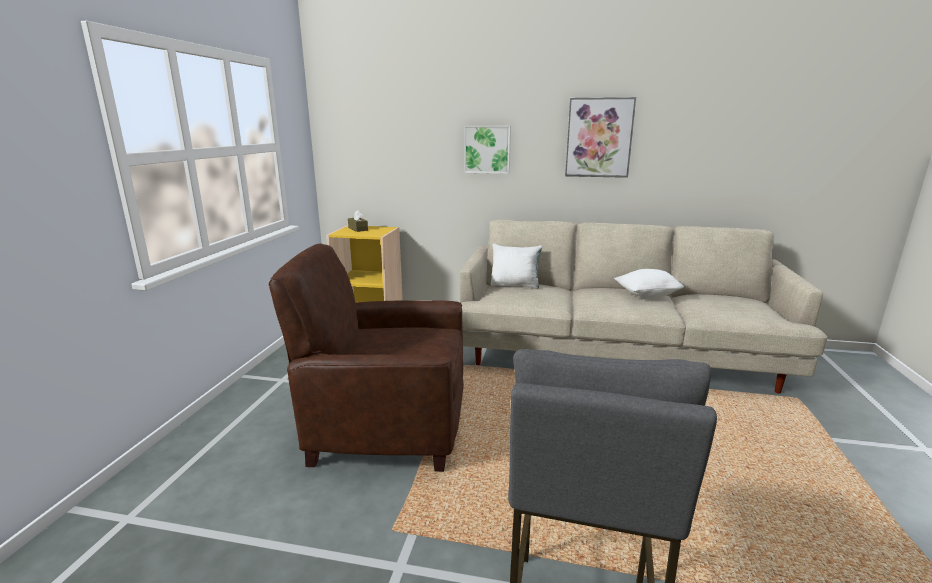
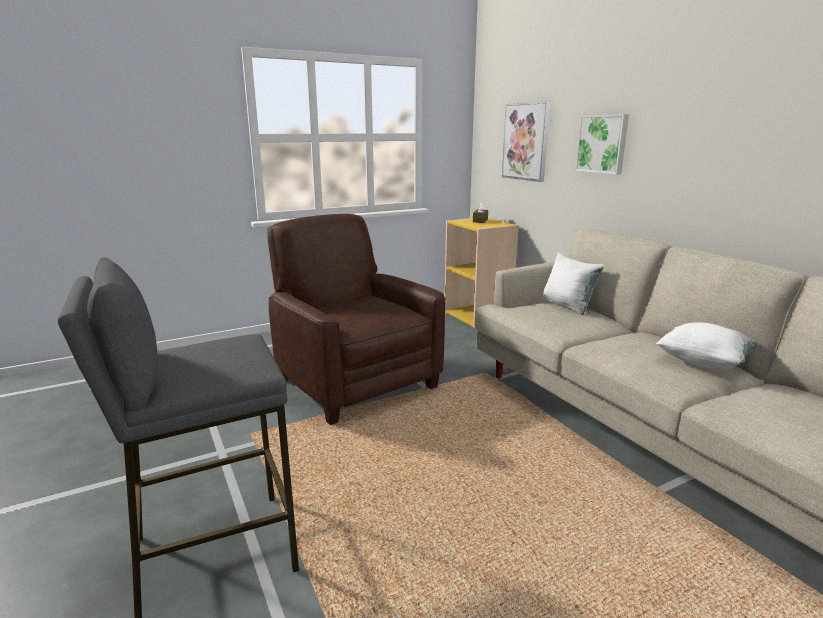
camera: 50 degrees right, 0 degrees up
(599, 138) = (733, 129): picture -> picture (526, 142)

